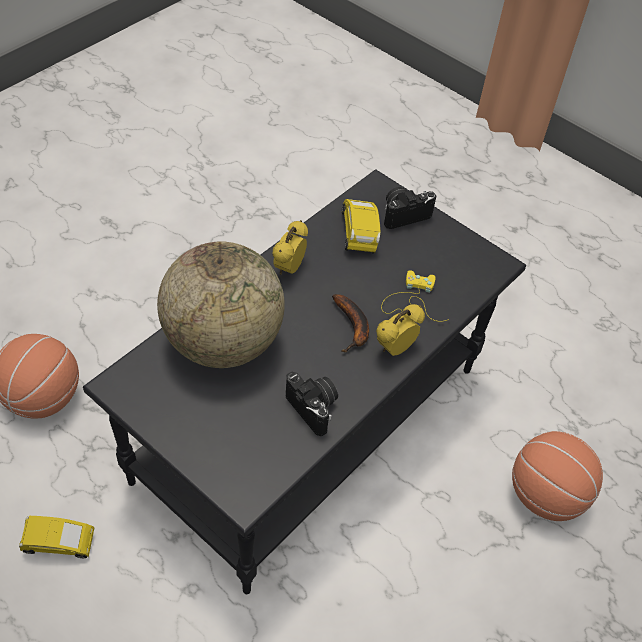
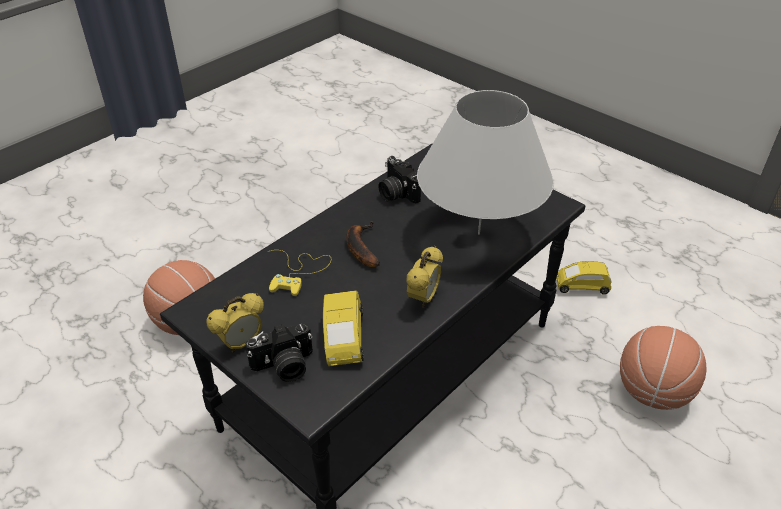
camera: 175 degrees left, 10 degrees down
(222, 342) = (479, 233): globe -> white table lamp
(395, 349) = (323, 232): alarm clock -> alarm clock (241, 343)

